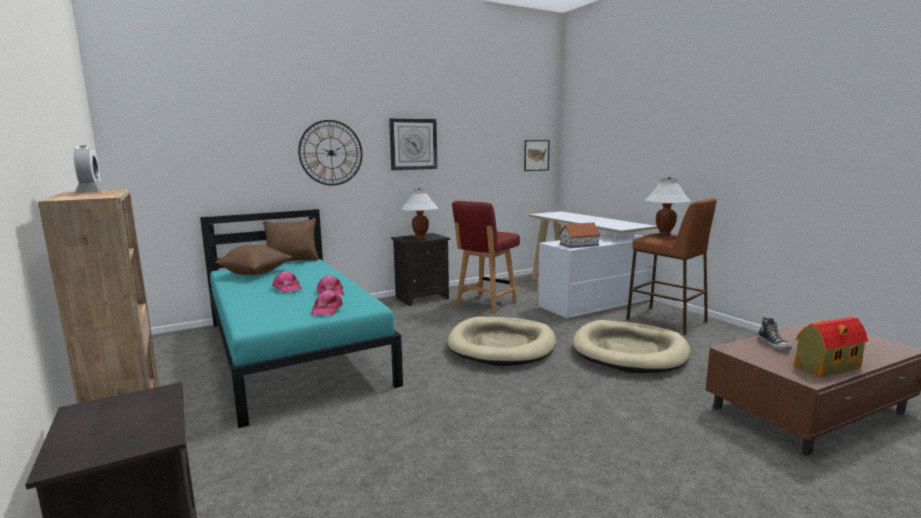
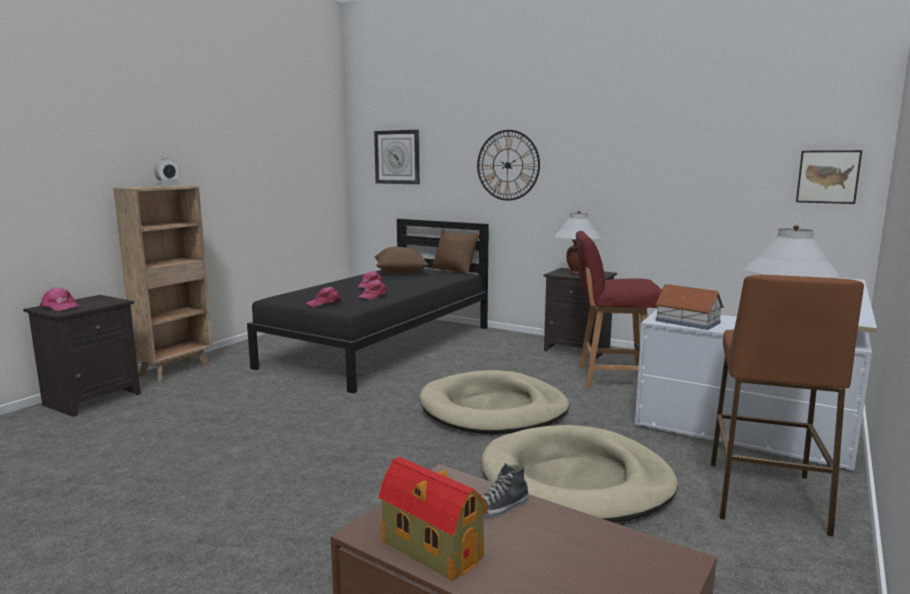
camera: 60 degrees right, 0 degrees up
(102, 441) = (60, 307): none -> pink cap
(294, 351) = (382, 346): turquoise bed -> black bed
(413, 144) = (603, 156): wall clock -> wall clock (397, 157)

